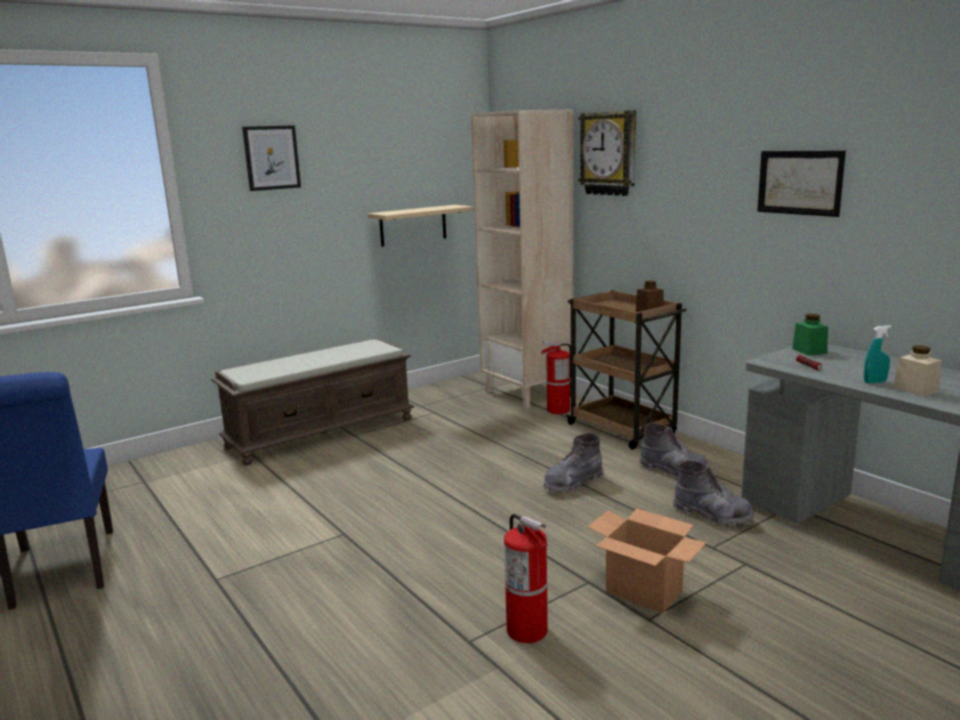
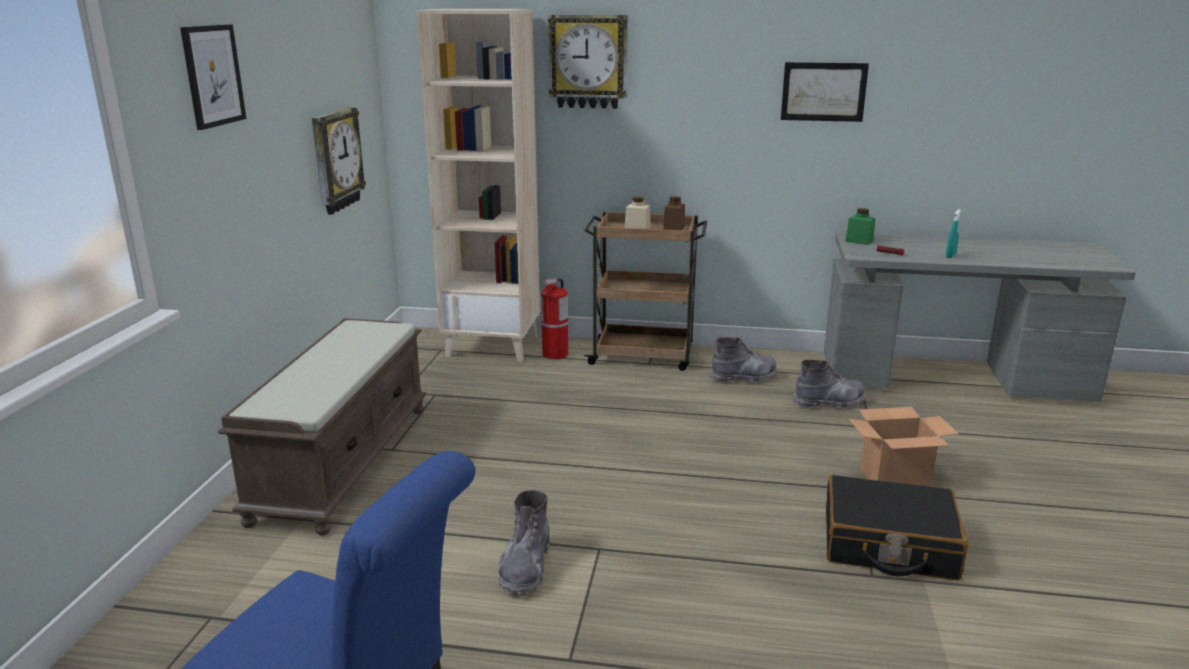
camera: 45 degrees left, 5 degrees up
(413, 225) = (335, 160): beige shelf -> wall clock
(527, 630) = (888, 545): fire extinguisher -> black suitcase
(572, 483) = (695, 416): grey boot -> grey boot (526, 567)
(915, 389) = (980, 256): beige jar -> beige jar (637, 228)

